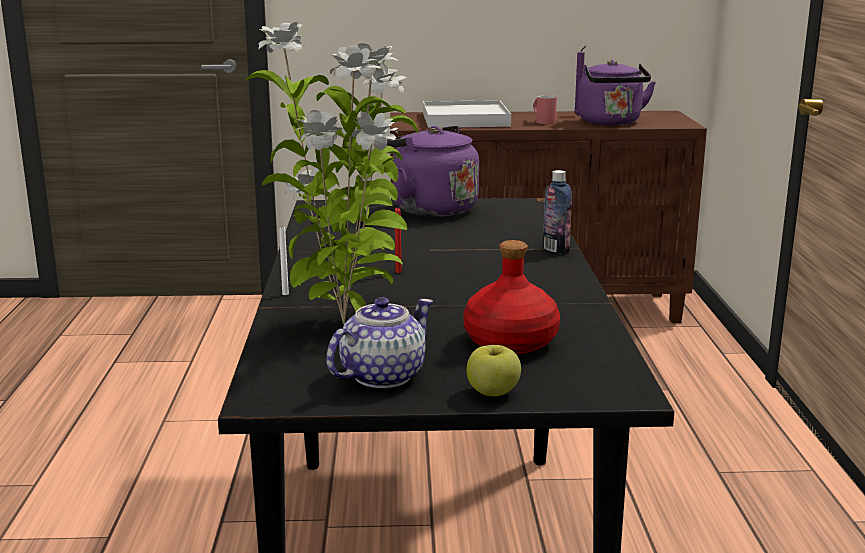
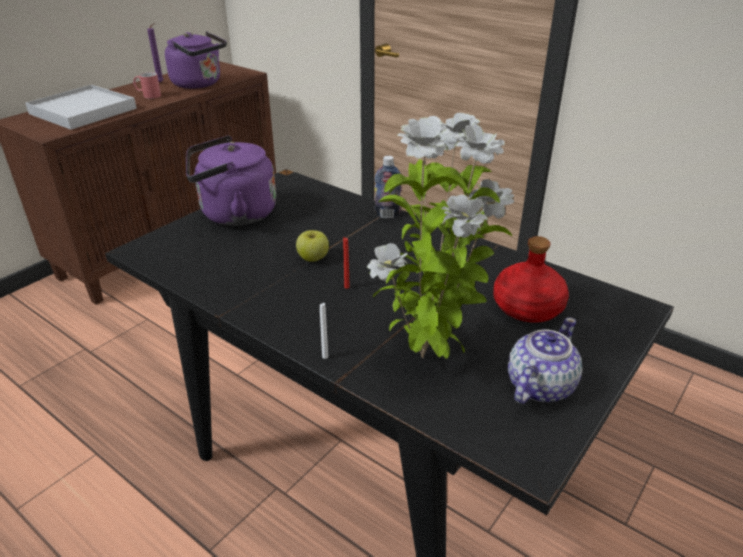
camera: 50 degrees left, 15 degrees up
(381, 376) = (539, 386): teapot -> teapot turned 45 degrees clockwise
(493, 393) = (605, 354): apple -> apple (313, 258)

